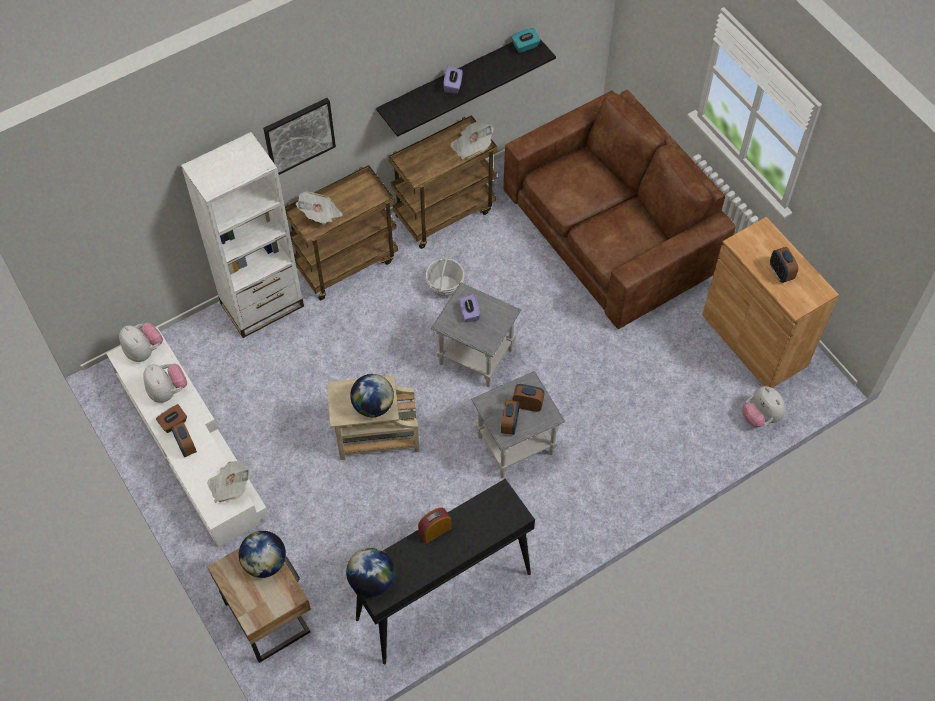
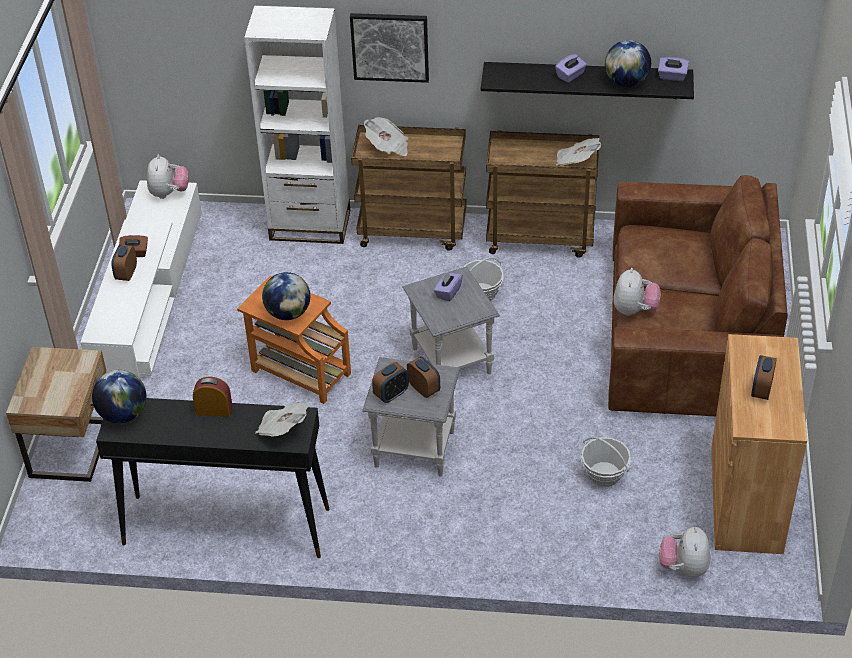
camera: 40 degrees right, 15 degrees down
(167, 391) = (154, 229): plush toy -> plush toy (634, 310)
(230, 486) = (127, 321): newspaper -> newspaper (283, 429)
(265, 562) = (76, 370): globe -> globe (626, 82)
(375, 437) = (298, 372): beige side table -> orange side table
(525, 46) = (672, 76): turquoise tissue box -> purple tissue box
(654, 380) = (604, 474): none -> basket

